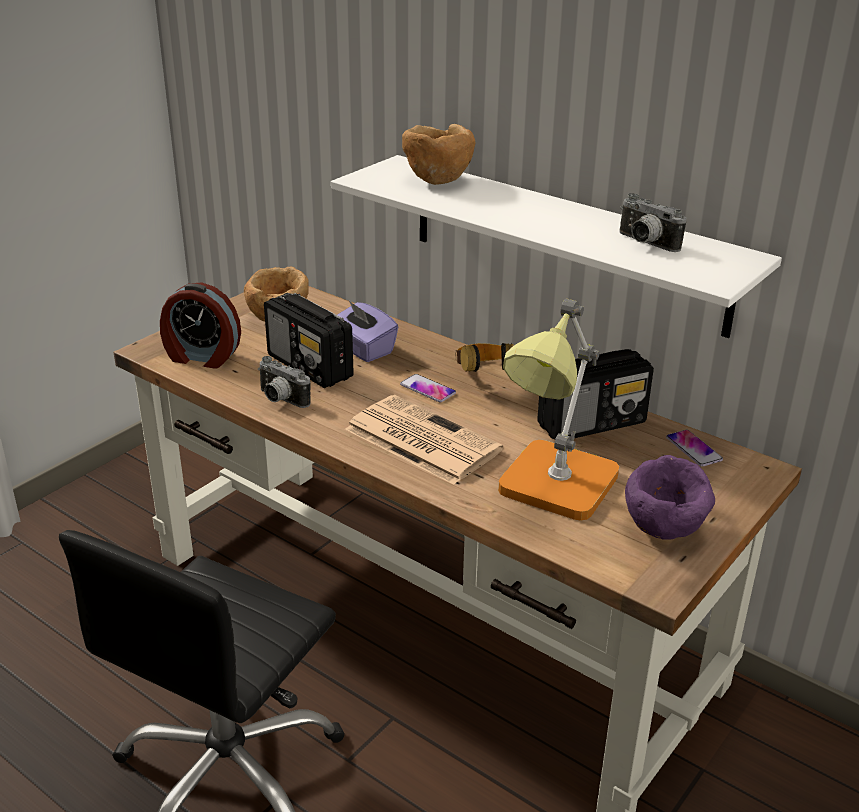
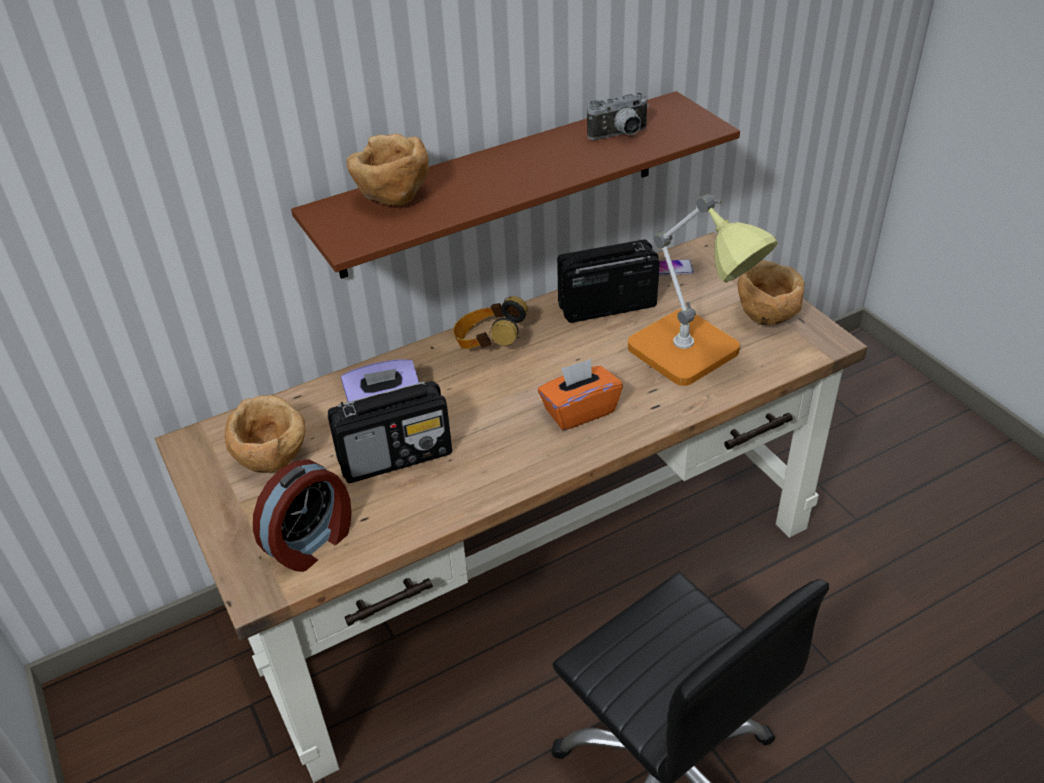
camera: 65 degrees left, 10 degrees up
(280, 400) = (451, 493): camera -> none
(420, 439) = (579, 411): newspaper -> orange tissue box
(427, 389) = (493, 384): phone -> none
(565, 243) = (500, 185): white shelf -> brown shelf
(592, 423) = (606, 306): radio -> radio turned 105 degrees counterclockwise
(664, 531) = (766, 317): purple bowl -> brown bowl

